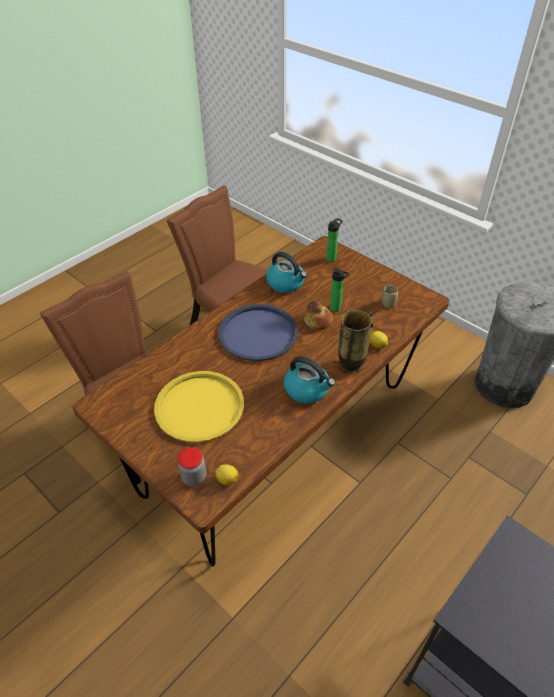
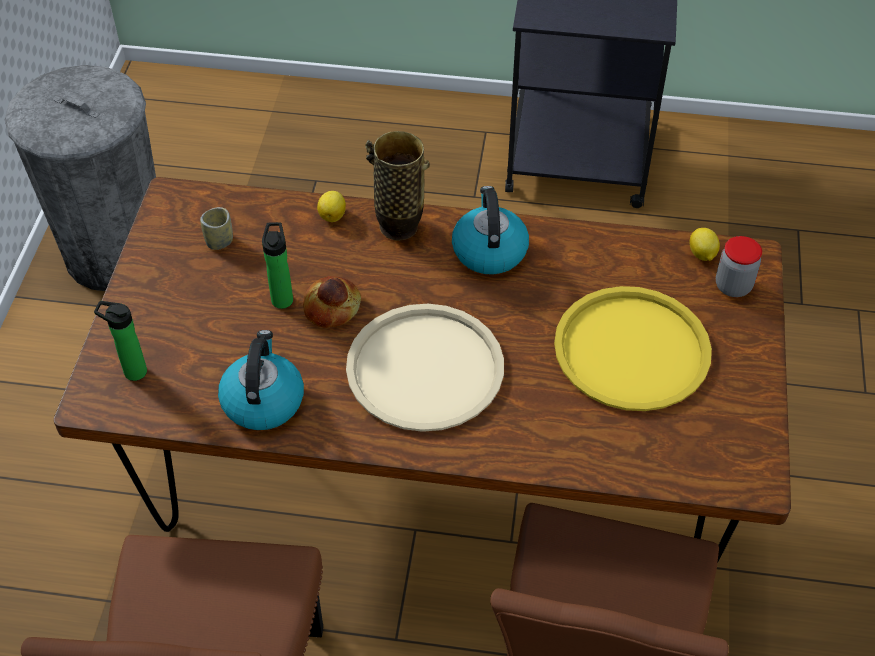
camera: 125 degrees left, 5 degrees up
(258, 333) = (425, 368): blue tray -> beige tray

